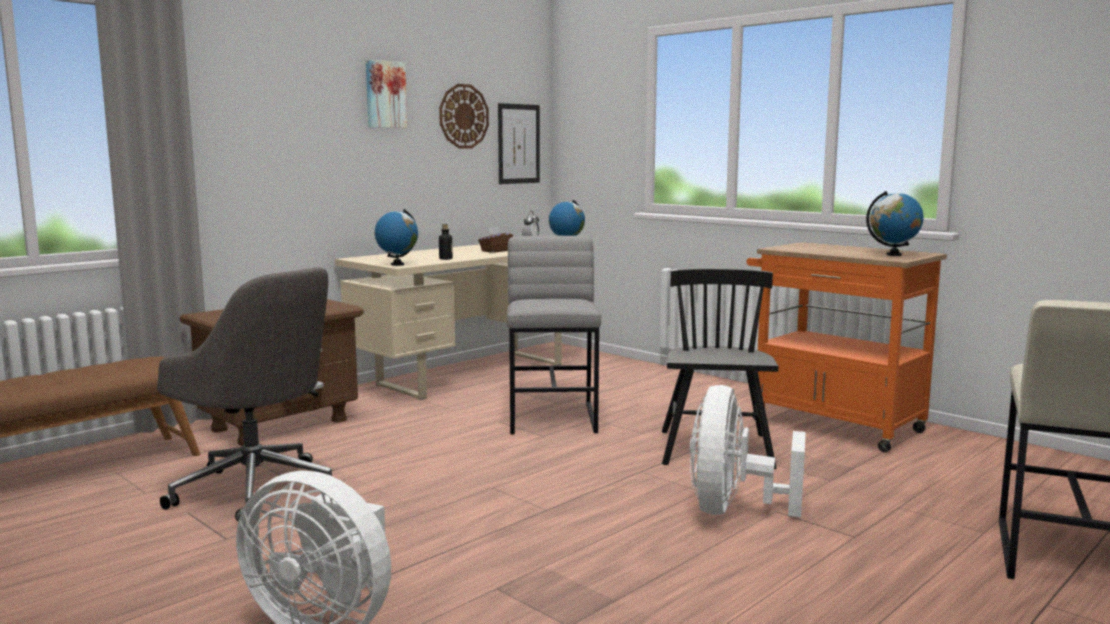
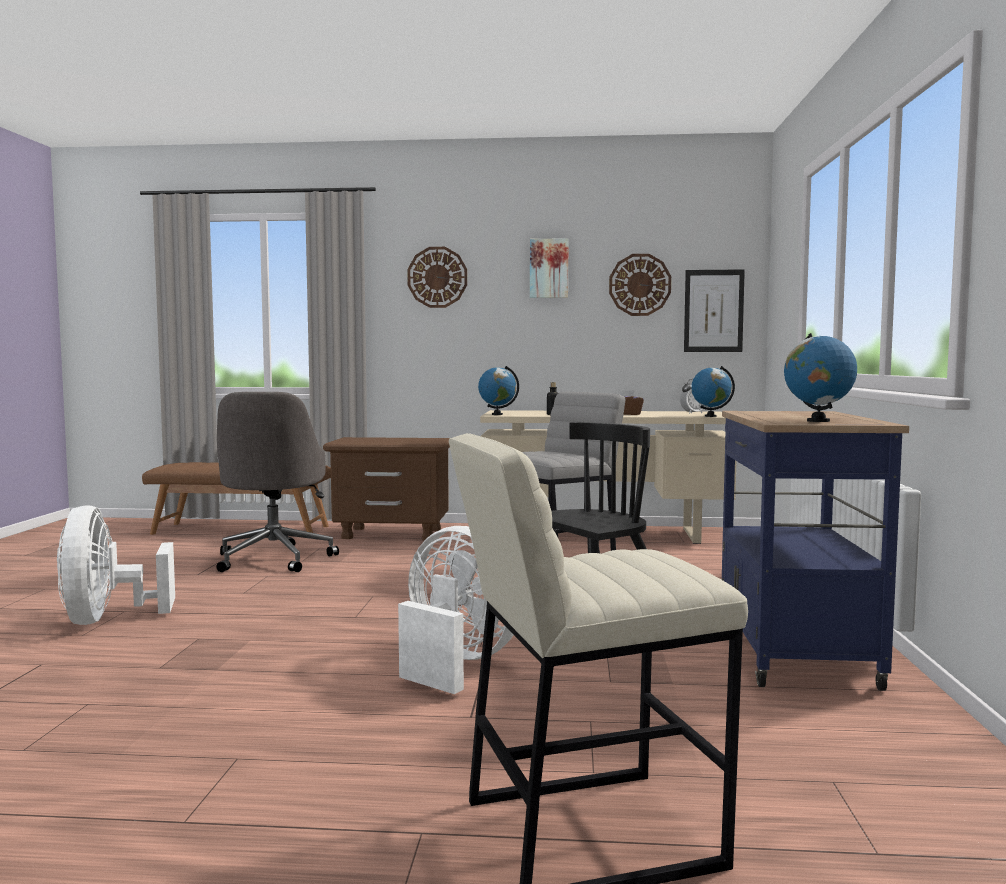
camera: 50 degrees right, 5 degrees down
(267, 98) = (437, 277): none -> wall clock
(733, 509) = (456, 663): white fan -> white fan turned 60 degrees clockwise
(832, 425) = (792, 651): orange cart -> blue cart

